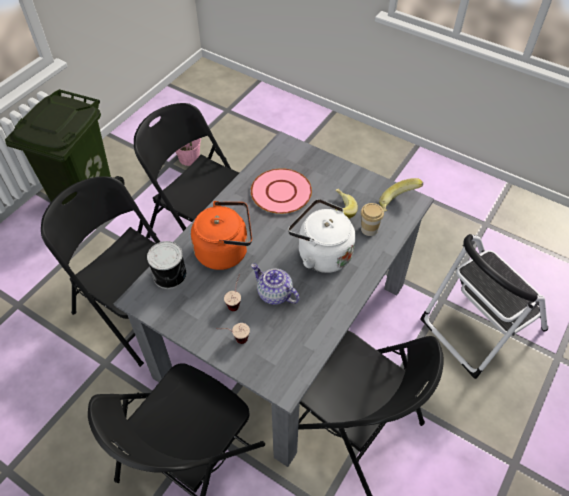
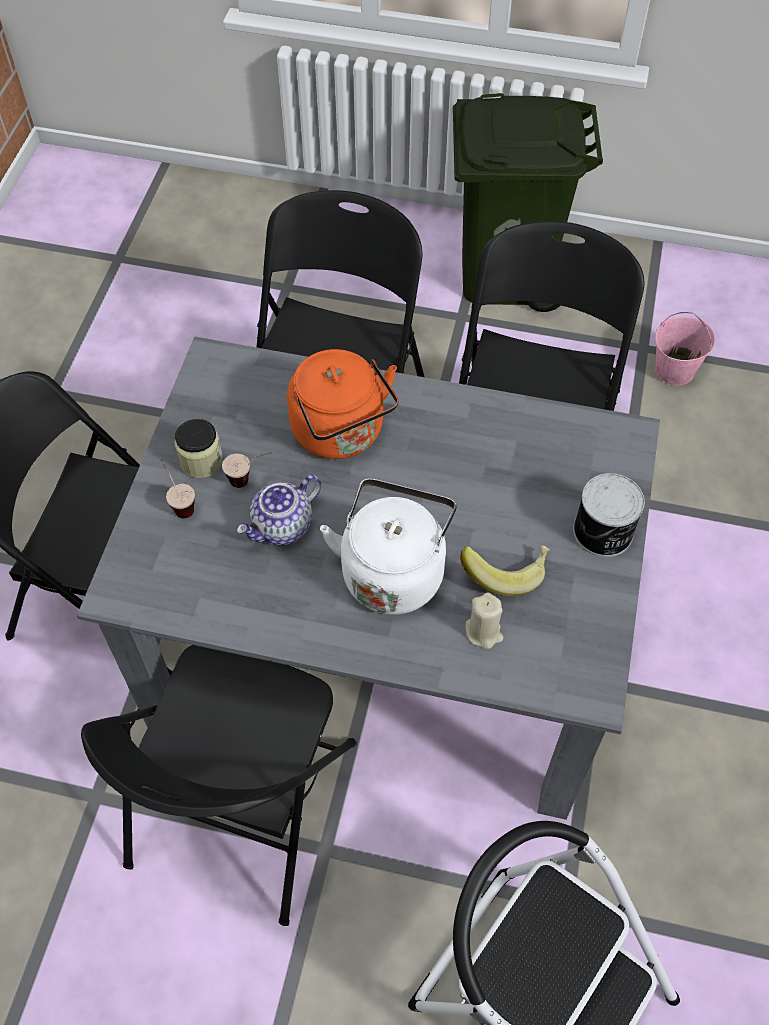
camera: 70 degrees right, 5 degrees up
(171, 275) = (268, 382): can -> can (603, 533)
(210, 322) = (201, 461): none -> jar
(274, 294) = (282, 527): teapot -> teapot turned 150 degrees counterclockwise
(281, 192) = (506, 469): pink plate -> none
(369, 229) = (483, 632): cup -> beige candle
(398, 204) = (572, 666): banana -> none

